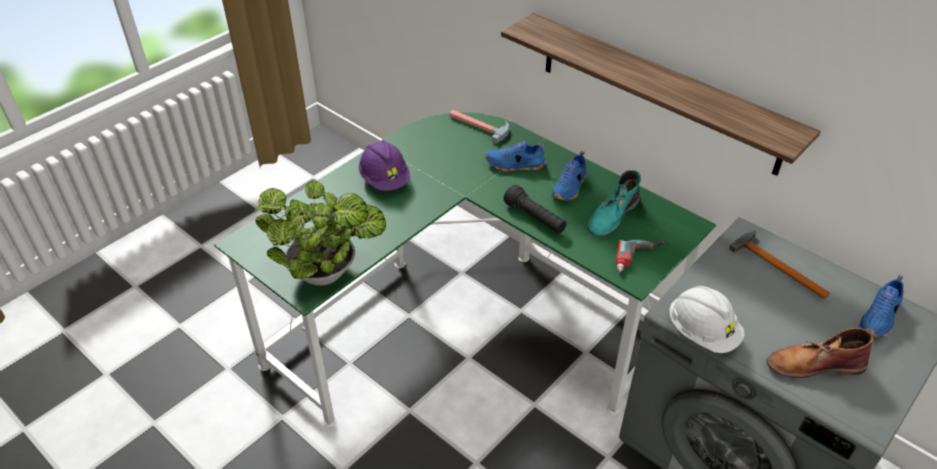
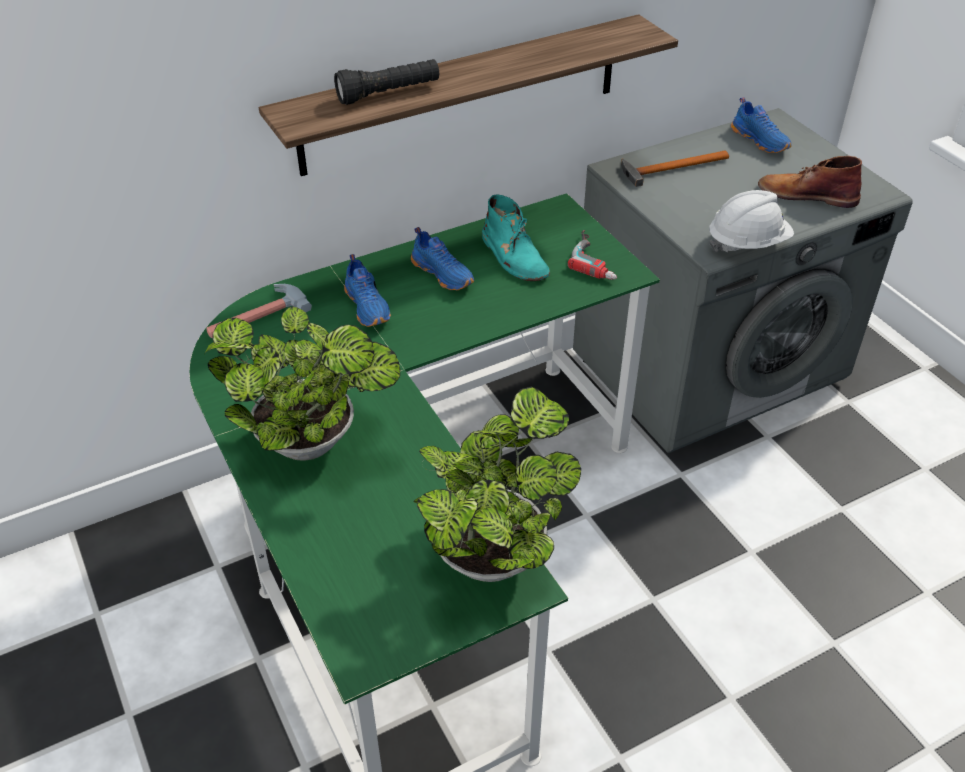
camera: 70 degrees left, 0 degrees up
(385, 180) = (314, 443): purple hard hat -> potted plant
(515, 165) = (368, 306): blue shoe -> blue shoe turned 45 degrees counterclockwise
(535, 218) = (485, 318): black flashlight -> black flashlight (389, 94)
(814, 364) = (806, 194): brown boot -> brown boot turned 90 degrees clockwise

